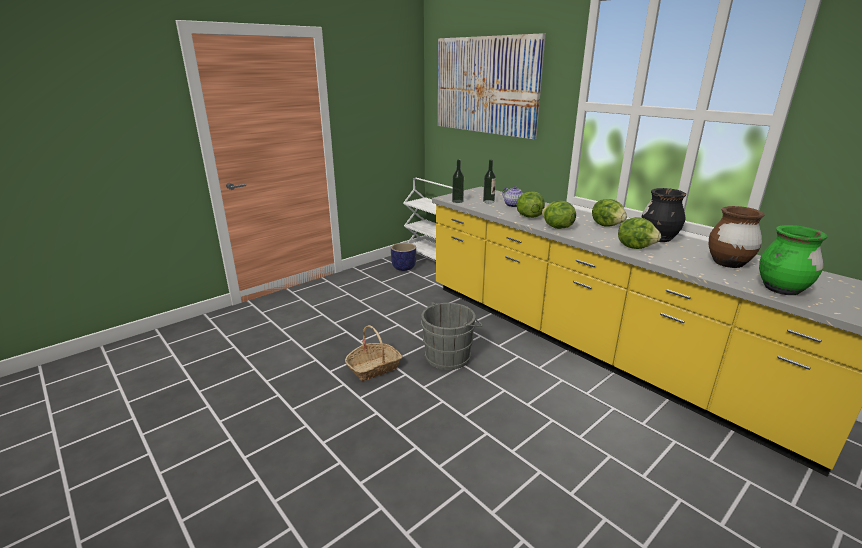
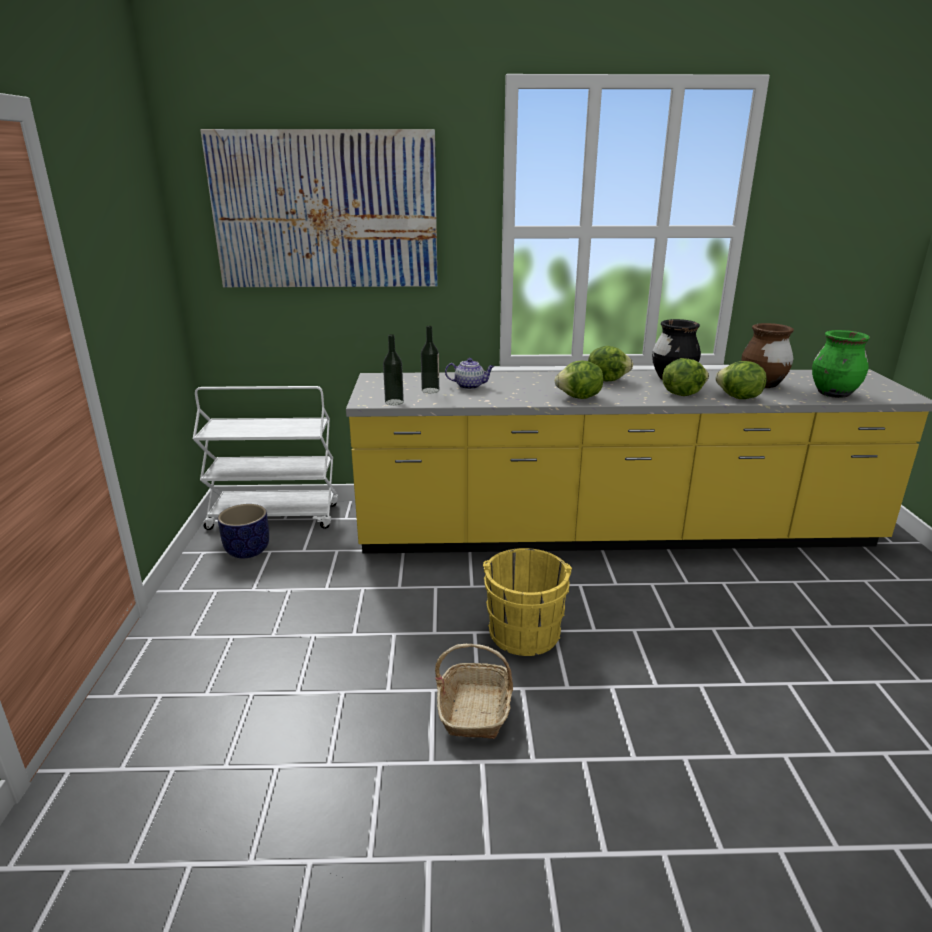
camera: 50 degrees left, 0 degrees up
(450, 356) = (524, 630): grey bucket -> yellow bucket
(529, 216) = (521, 394): lettuce -> lettuce (738, 398)

